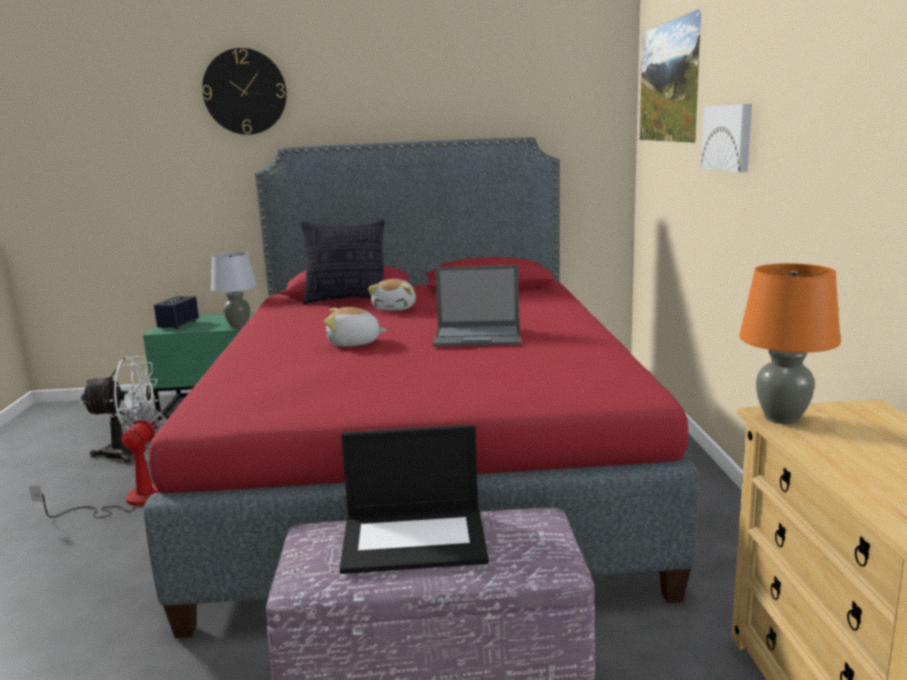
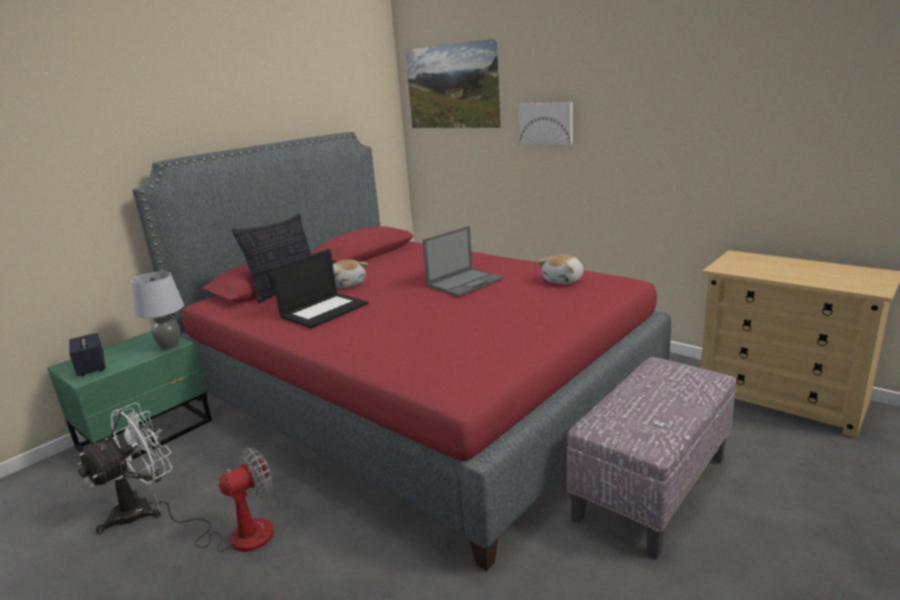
camera: 45 degrees left, 5 degrees up
(130, 500) = (237, 534): fan -> fan turned 90 degrees clockwise
(245, 92) = (98, 107): wall clock -> none
(354, 343) = (401, 312): plush toy -> plush toy (564, 280)
(416, 539) = (650, 399): laptop -> laptop (324, 310)
(782, 418) = (727, 268): orange table lamp -> none

